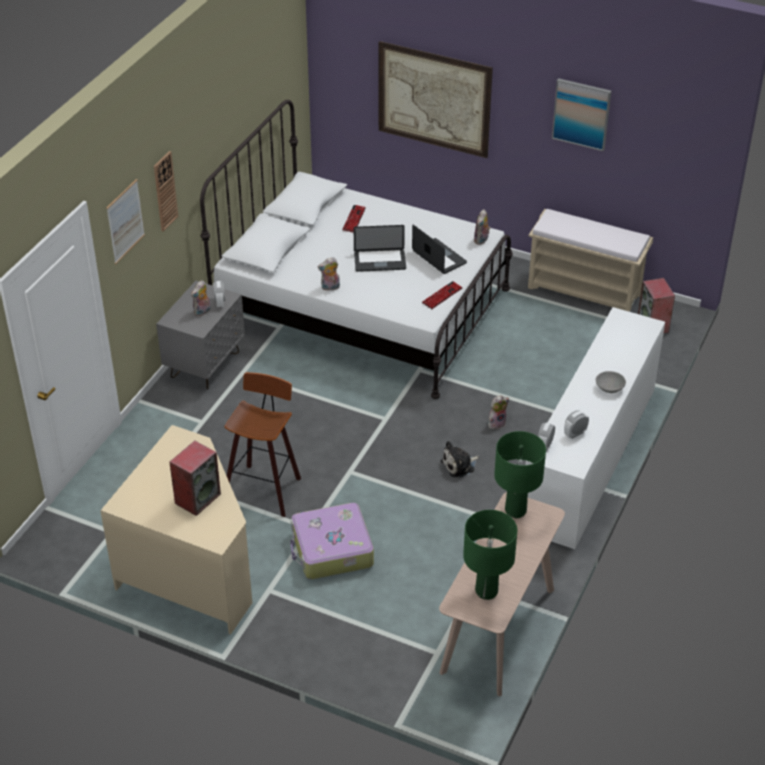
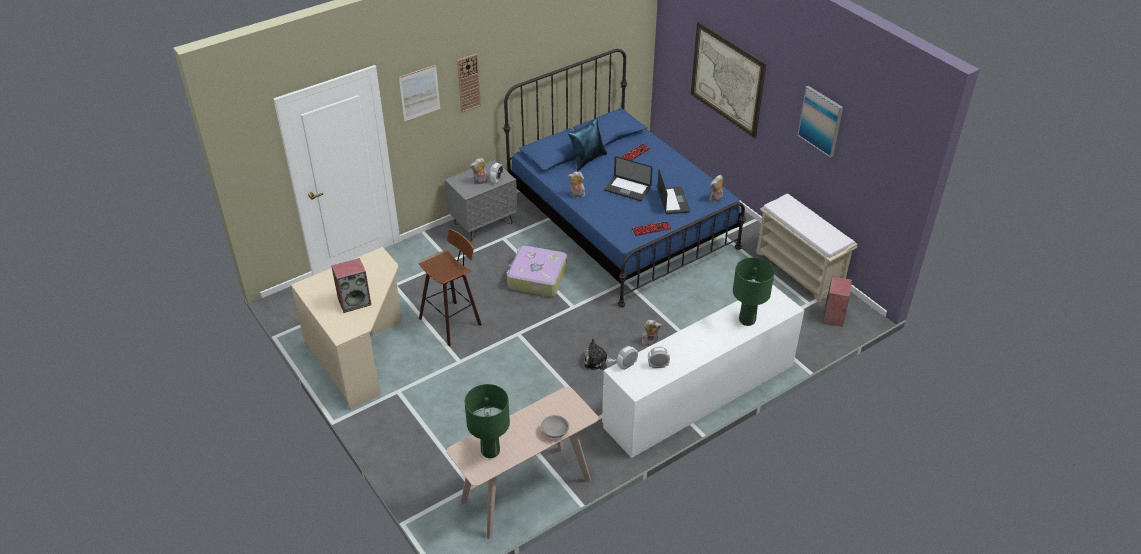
camera: 30 degrees right, 0 degrees up
(307, 243) = (587, 159): none -> blue pillow
(331, 550) = (460, 382): suitcase -> suitcase (536, 278)
(361, 308) = (621, 223): white bed -> blue bed
(515, 511) = (562, 403): green table lamp -> green table lamp (747, 320)
(609, 388) = (714, 343): grey bowl -> grey bowl (555, 432)

